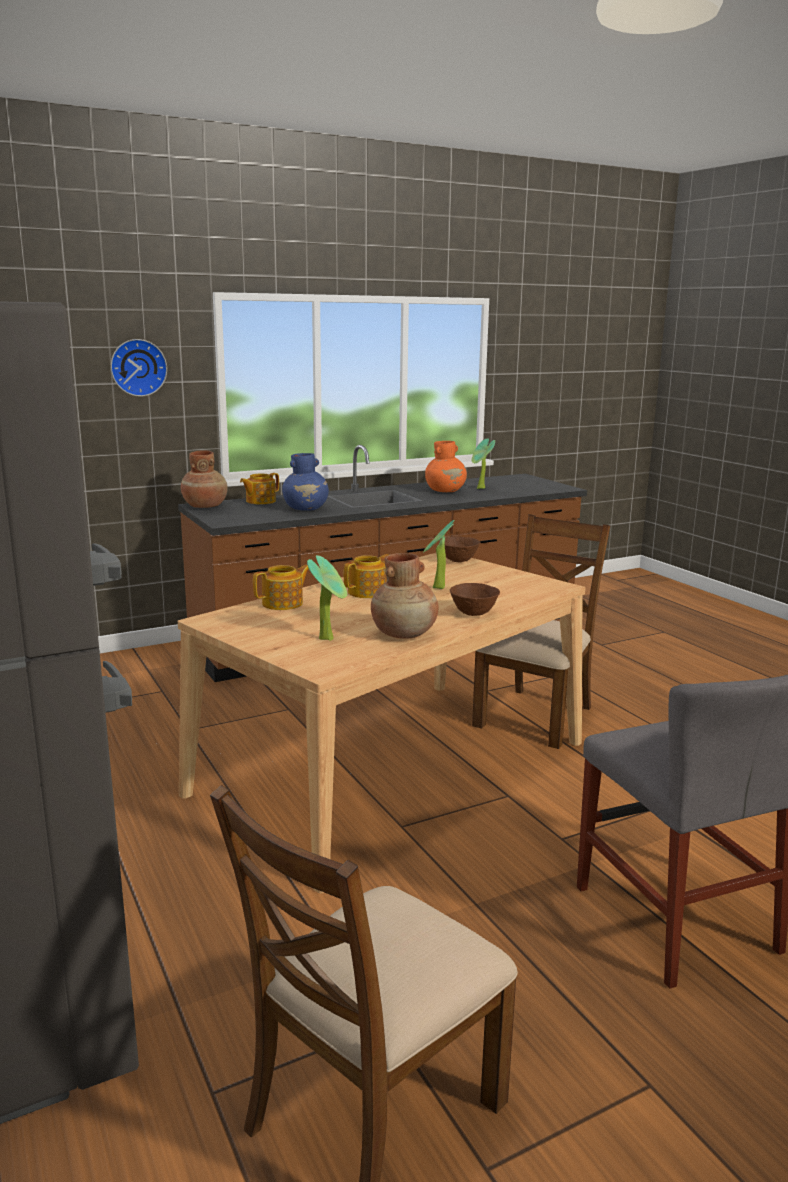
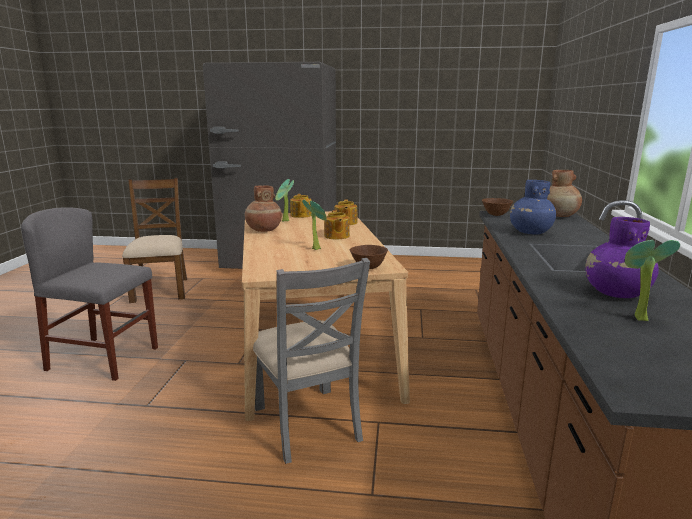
camera: 125 degrees right, 0 degrees up
(138, 367) = (614, 101): wall clock -> none
(260, 501) = (574, 227): teapot -> teapot (301, 215)
(445, 491) = (616, 293): orange vase -> purple vase
(473, 614) = (260, 244): brown bowl -> brown bowl (495, 215)
(535, 716) = (307, 423): brown chair -> grey chair

